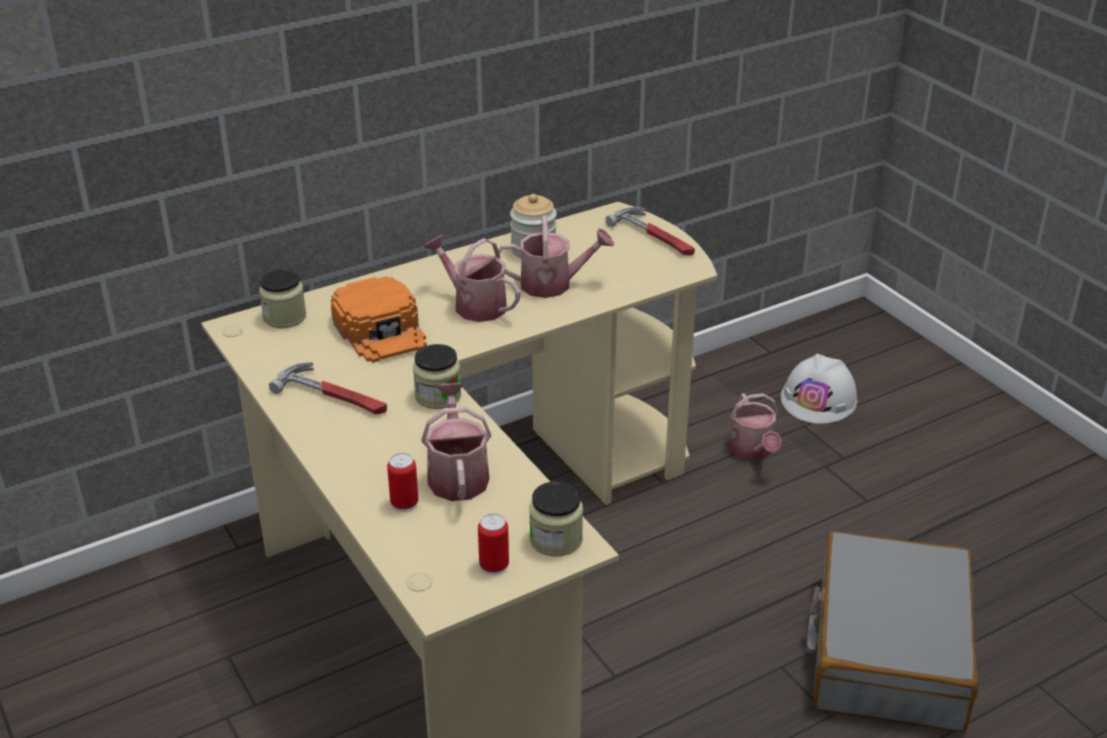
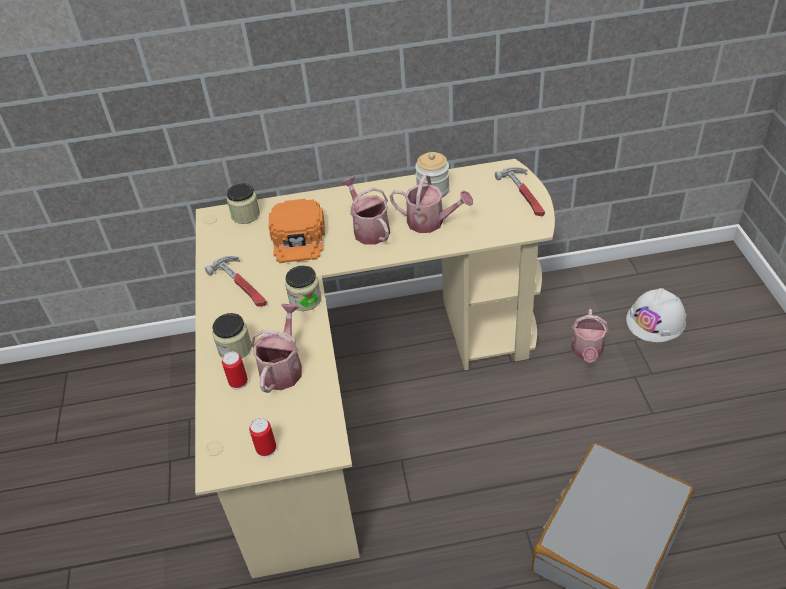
camera: 25 degrees right, 10 degrees up
(556, 539) = (317, 439): jar -> jar (235, 348)

